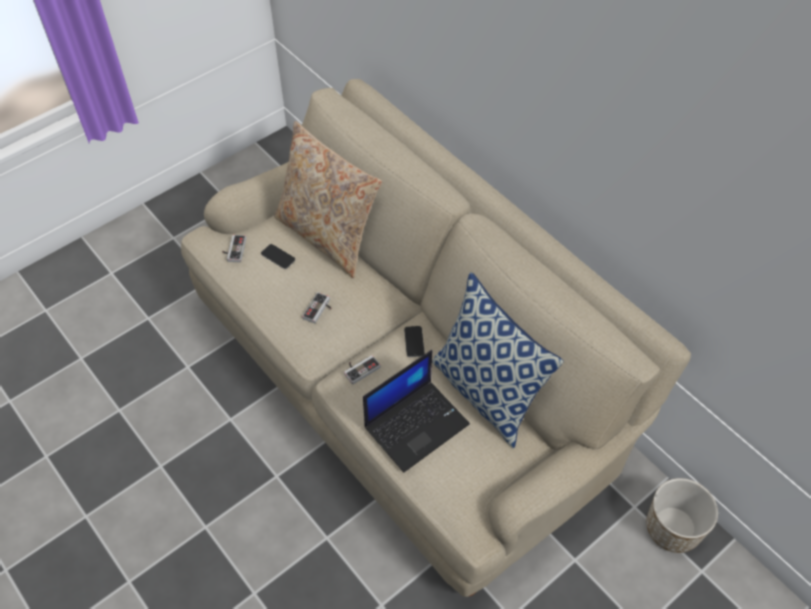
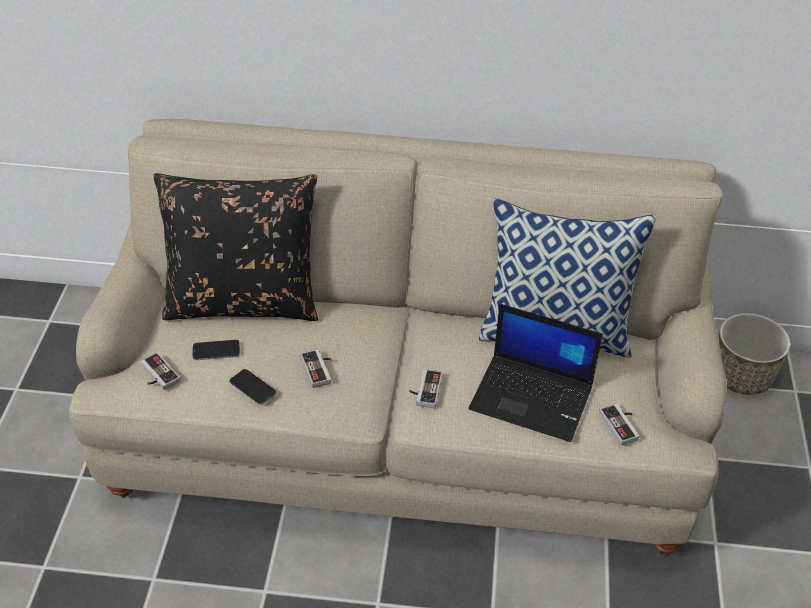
camera: 45 degrees left, 10 degrees down
(328, 236) = (243, 301): beige pillow -> black pillow
(414, 342) = (443, 335): phone -> phone (252, 388)
(416, 424) = (533, 397): laptop -> laptop turned 105 degrees clockwise
(449, 486) = (622, 425): none -> game controller

